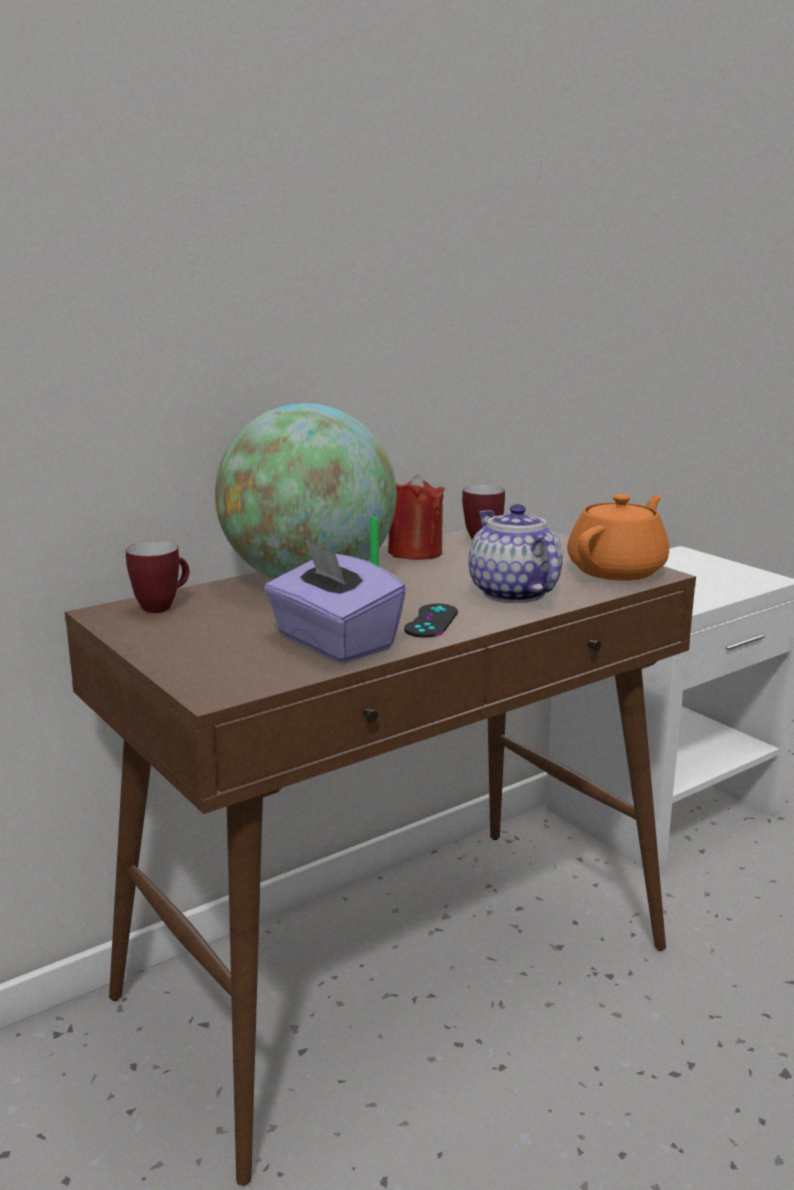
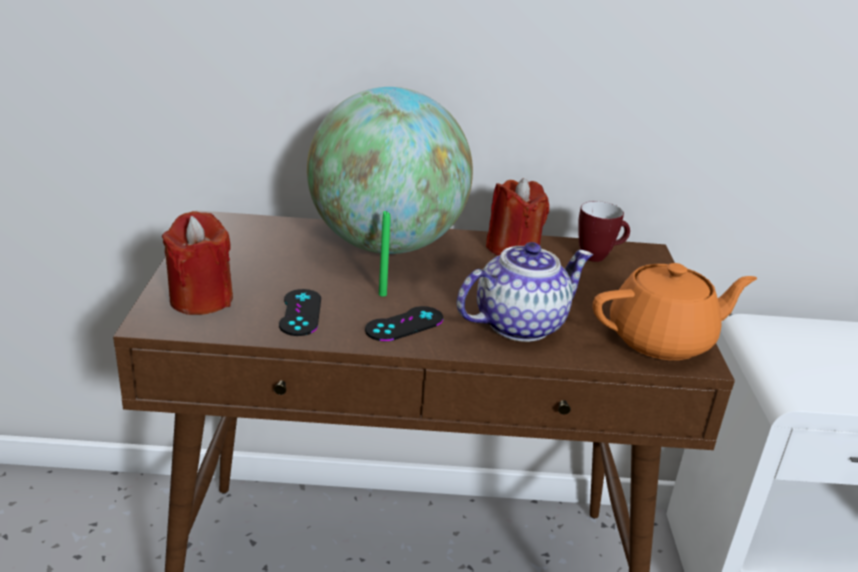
camera: 35 degrees right, 10 degrees up
(162, 606) = (253, 230): mug -> none
(224, 665) = (201, 299): none -> red candle
(333, 643) = (300, 312): purple tissue box -> black game controller
(512, 593) = (519, 324): teapot -> teapot turned 45 degrees clockwise

